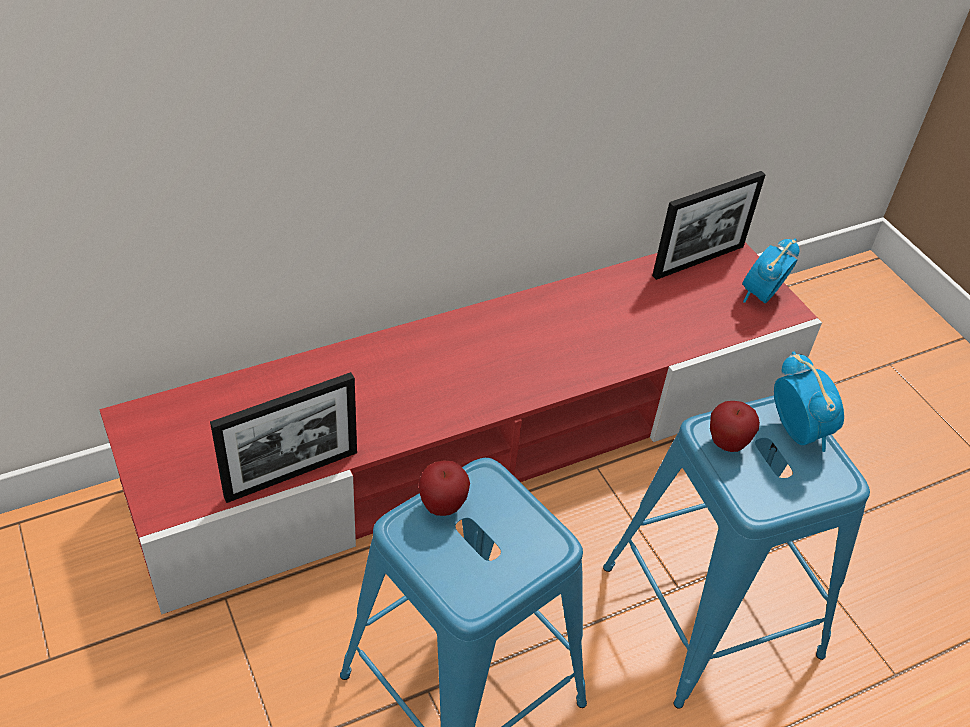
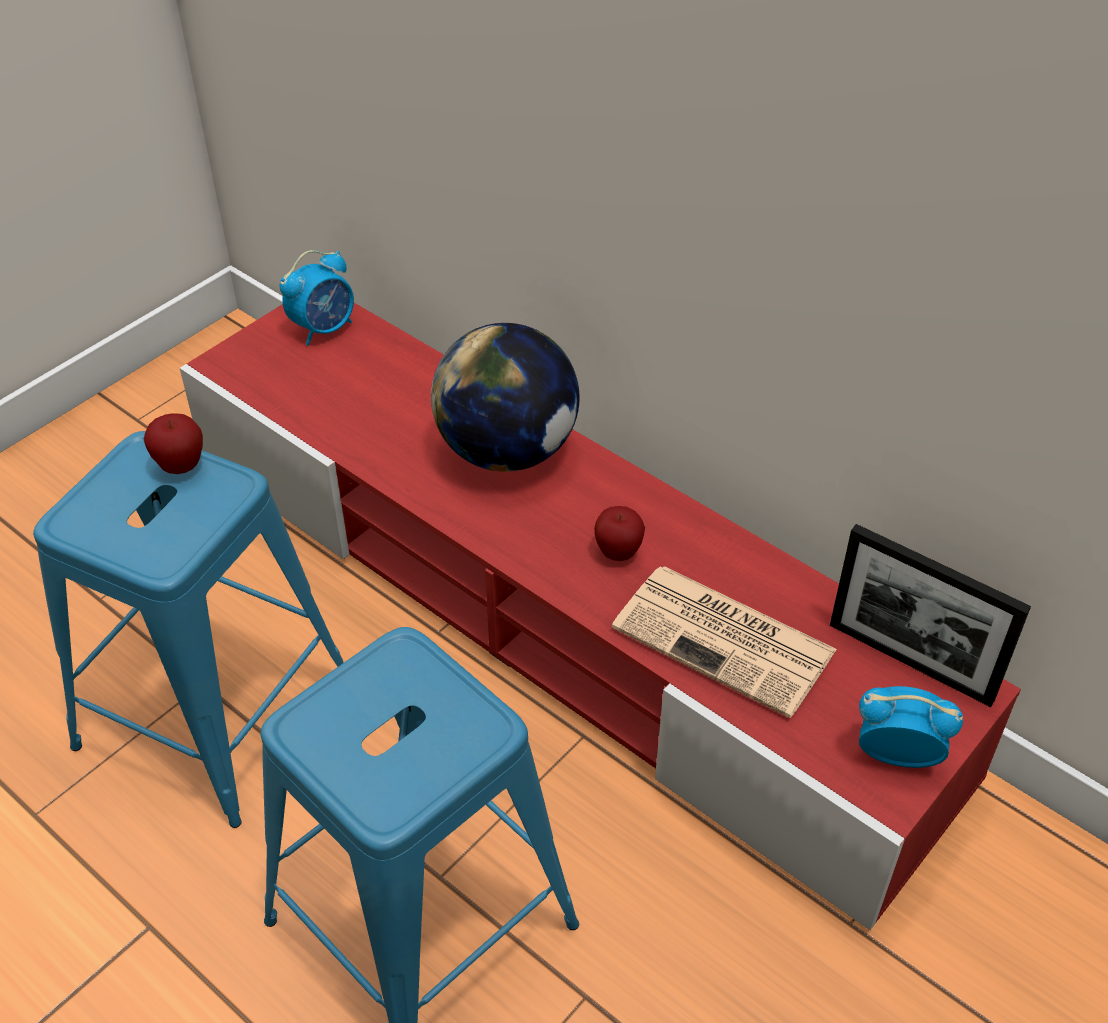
camera: 70 degrees right, 0 degrees up
(291, 474) = (305, 425): picture frame -> none
(408, 364) = (507, 451): none -> globe
(647, 326) = (727, 640): none -> newspaper
(727, 443) = (389, 675): apple -> apple (618, 552)
(797, 431) = (451, 743): alarm clock -> alarm clock (324, 328)

